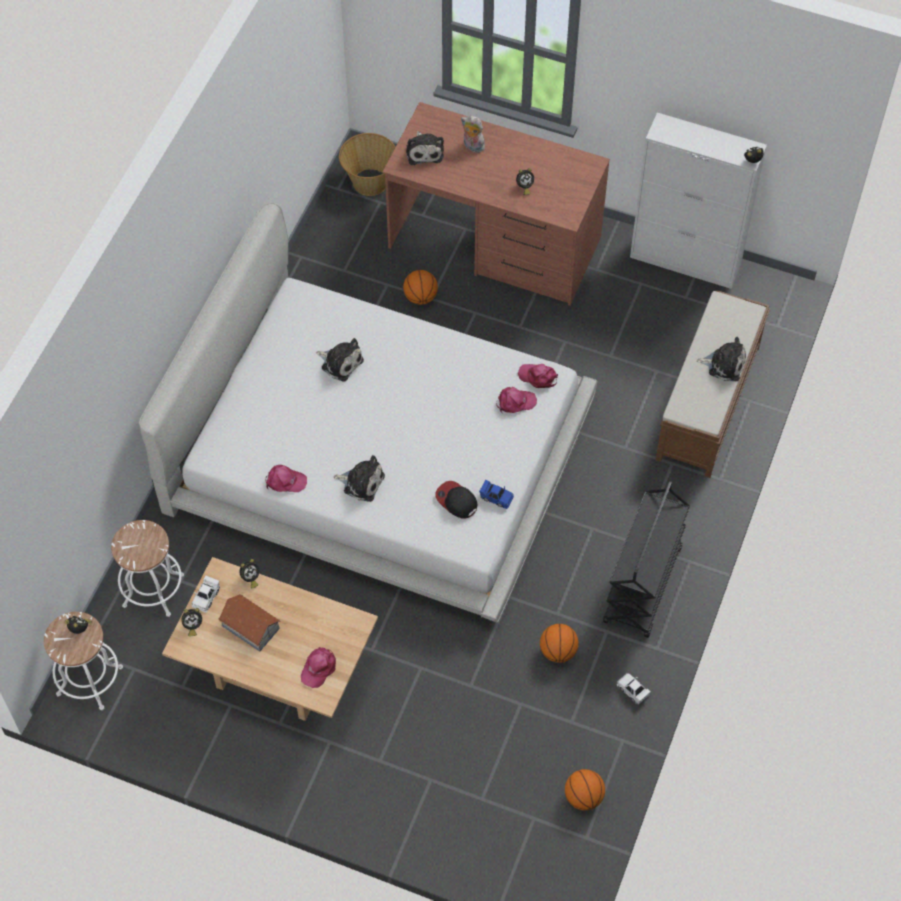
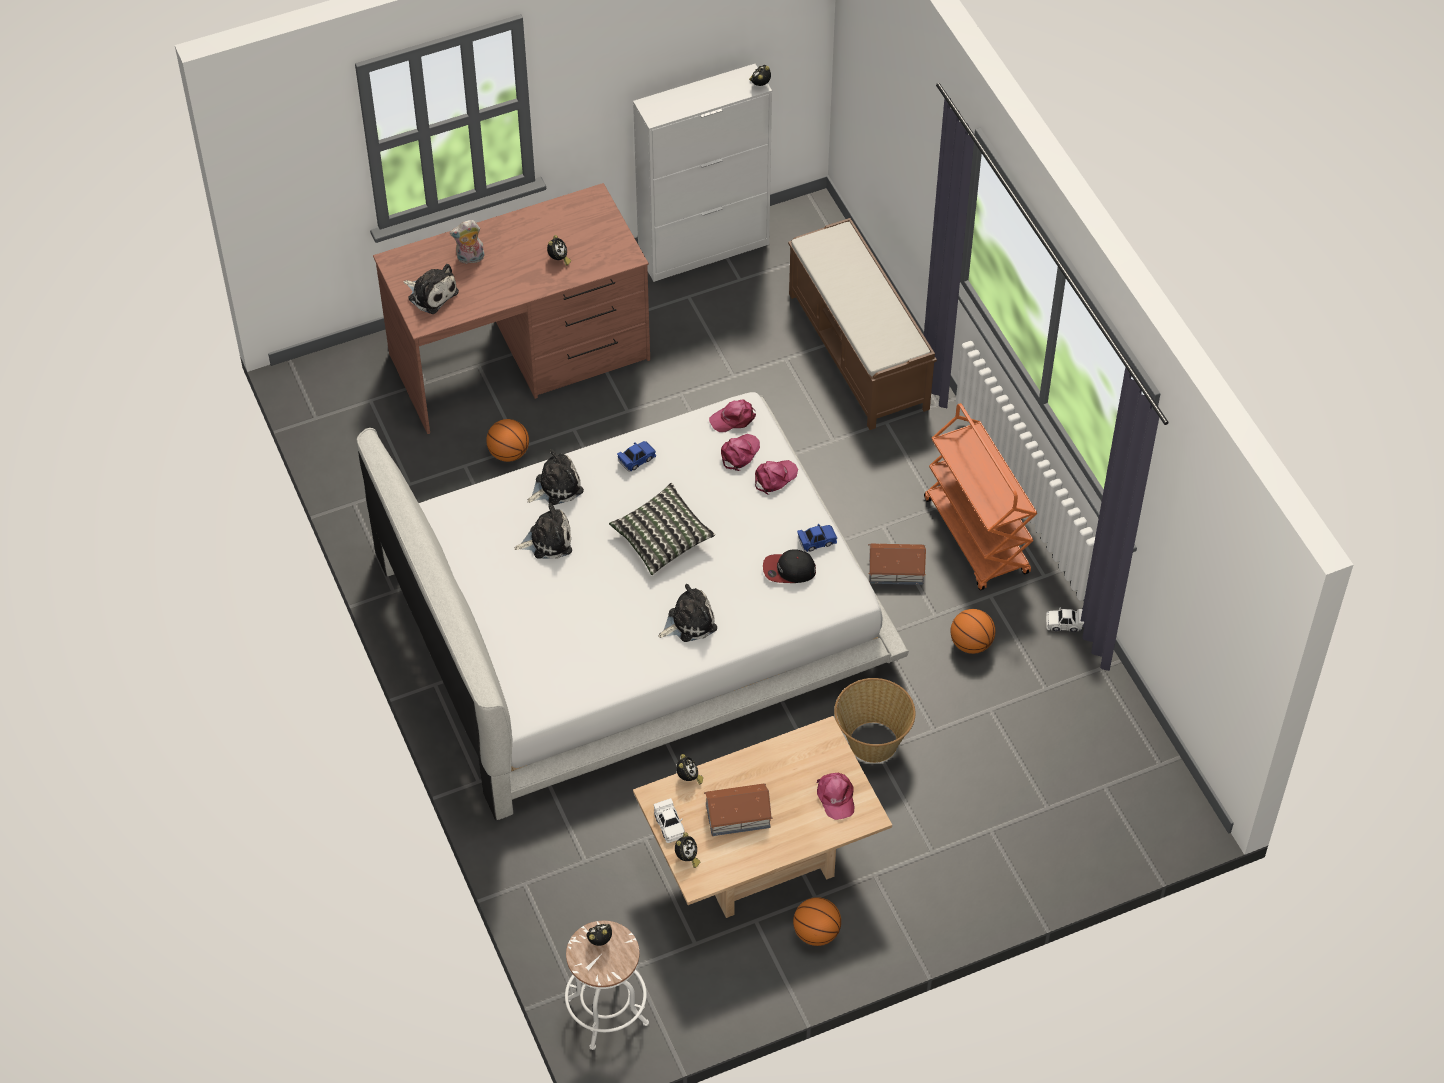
camera: 45 degrees left, 5 degrees down
(153, 590) = (570, 890): white stool -> none
(285, 481) = (621, 675): pink cap -> pink cap (774, 478)
(369, 182) = (338, 390): basket -> basket (872, 742)
(406, 417) = (662, 539): none -> pillow
(449, 355) = (636, 459): none -> blue toy car
(567, 564) = (896, 570): none -> toy house
(583, 797) = (1122, 736): basketball -> basketball (816, 933)
(643, 586) = (977, 537): black cart -> orange cart
(724, 364) = (870, 292): plush toy -> plush toy (556, 486)

